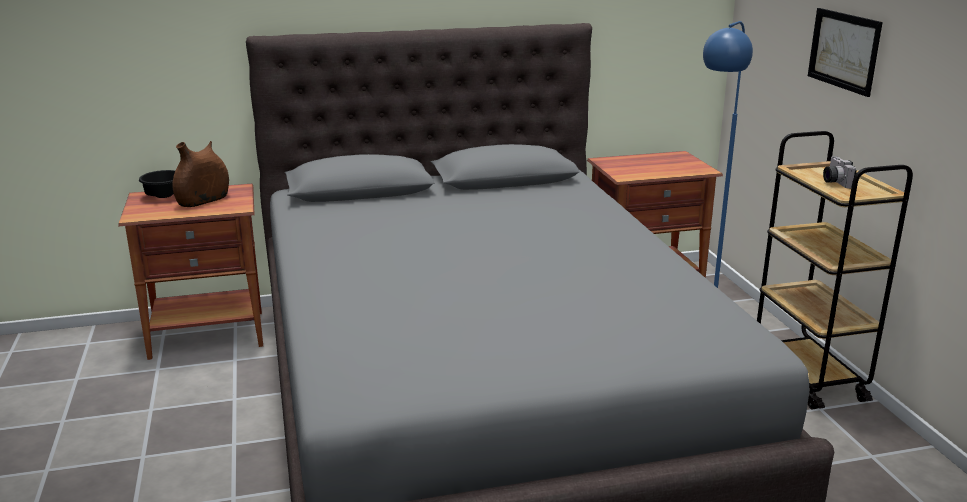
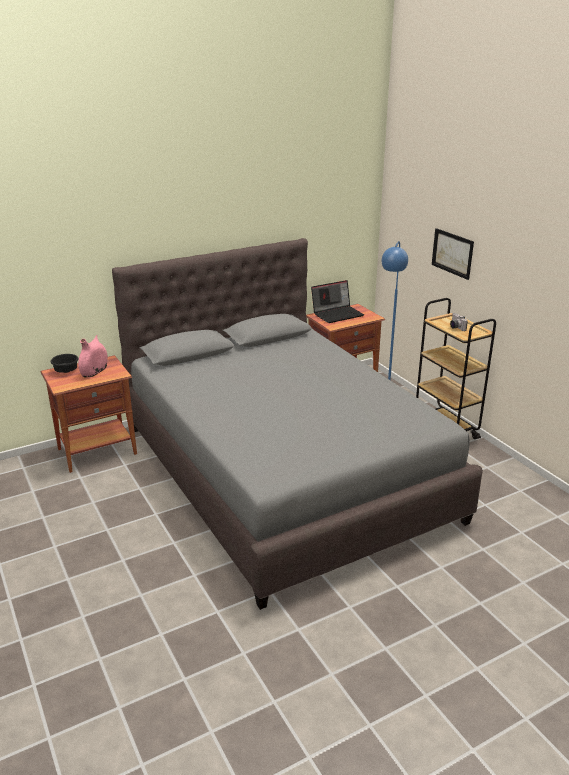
camera: 15 degrees left, 5 degrees up
(204, 201) = (94, 372): brown vase -> pink vase
(642, 161) = (337, 314): none -> laptop

